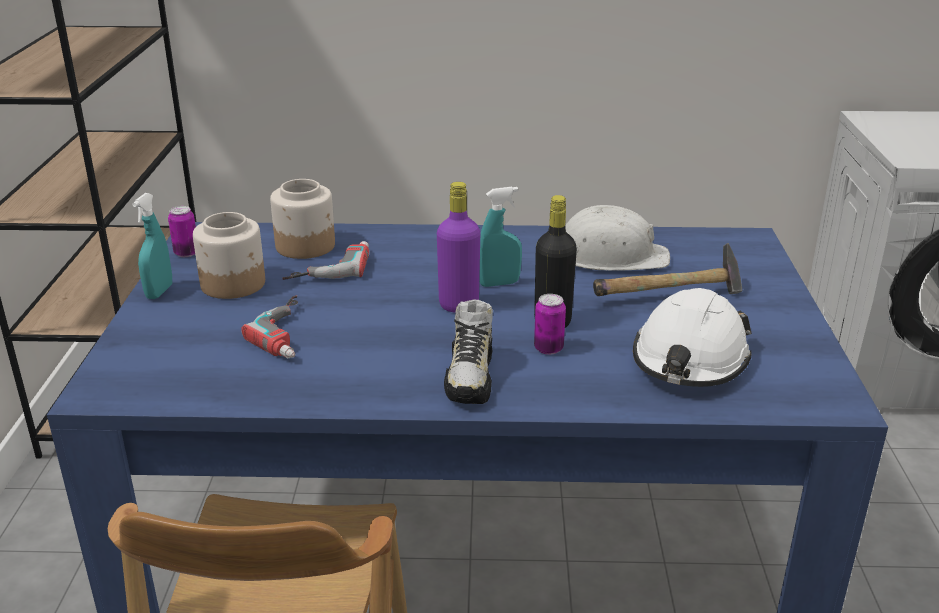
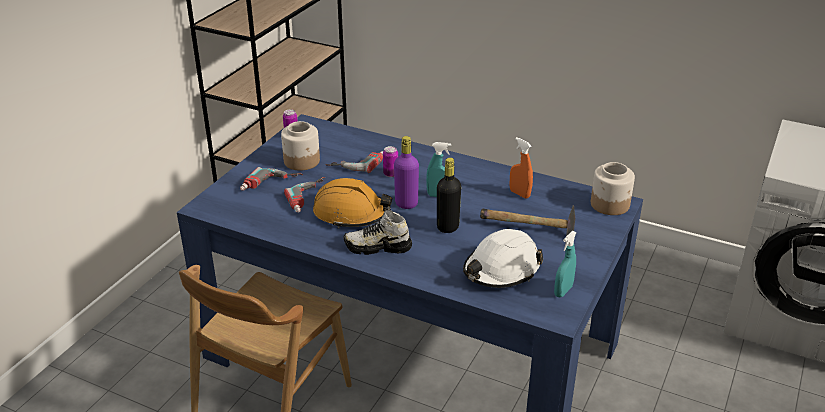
camera: 25 degrees right, 5 degrees up
(159, 292) = (263, 157): turquoise spray bottle -> turquoise spray bottle (563, 291)
(205, 330) = (271, 185): none -> power drill
(306, 246) = (355, 146): jar -> jar (610, 204)
(382, 339) = (351, 214): none -> orange hard hat
(471, 378) = (378, 247): shoe -> shoe turned 60 degrees clockwise
(548, 348) = (431, 242): can -> can (390, 174)
(610, 256) = (519, 194): white hard hat -> orange spray bottle

